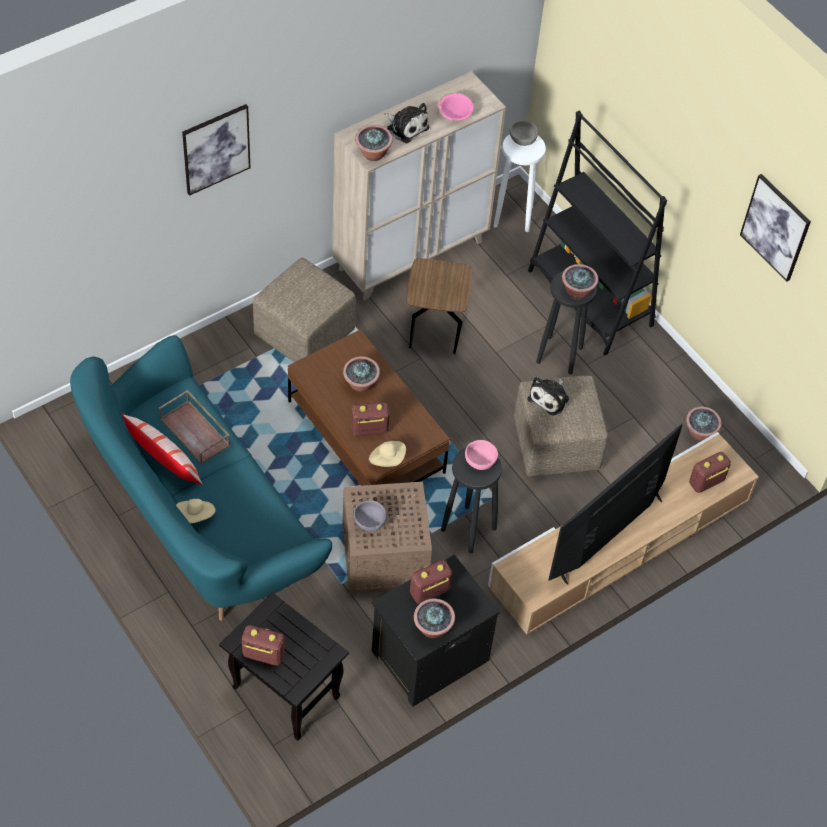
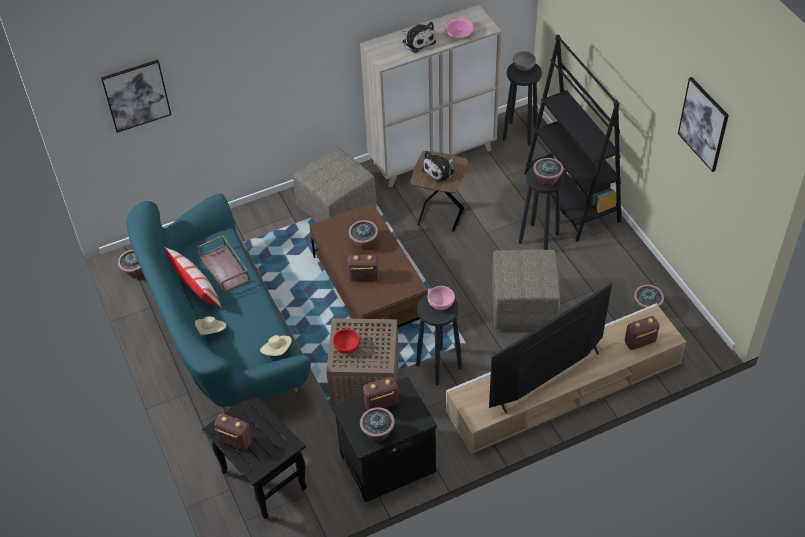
camera: 15 degrees right, 5 degrees down
(216, 149) = (256, 43): picture -> picture (136, 95)
(370, 521) = (347, 346): grey bowl -> red bowl
(373, 154) = (387, 59): potted plant -> potted plant (135, 271)
(387, 459) = (373, 301): beige hat -> beige hat (277, 350)
(513, 216) = (520, 133): white stool -> black stool
(550, 398) = (516, 264): plush toy -> plush toy (440, 170)

